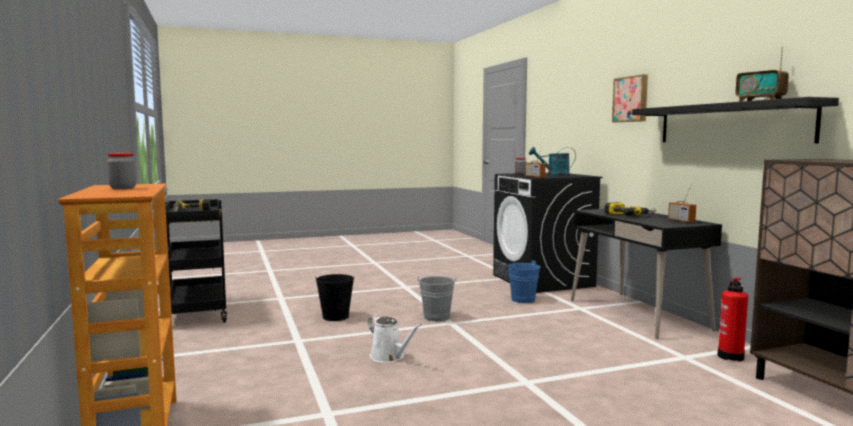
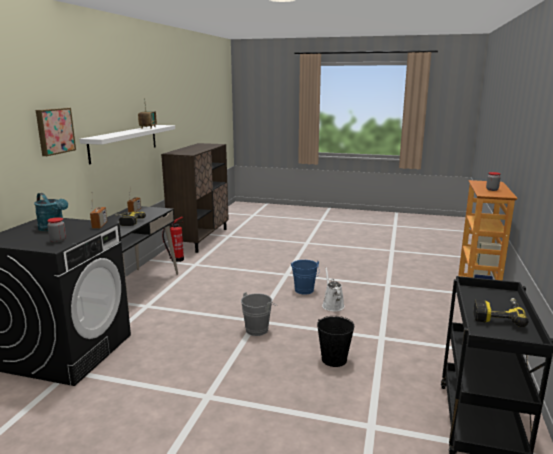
camera: 145 degrees left, 10 degrees up
(520, 299) = (156, 330): blue bucket -> blue bucket (304, 291)
(731, 123) = (124, 142): black shelf -> white shelf

